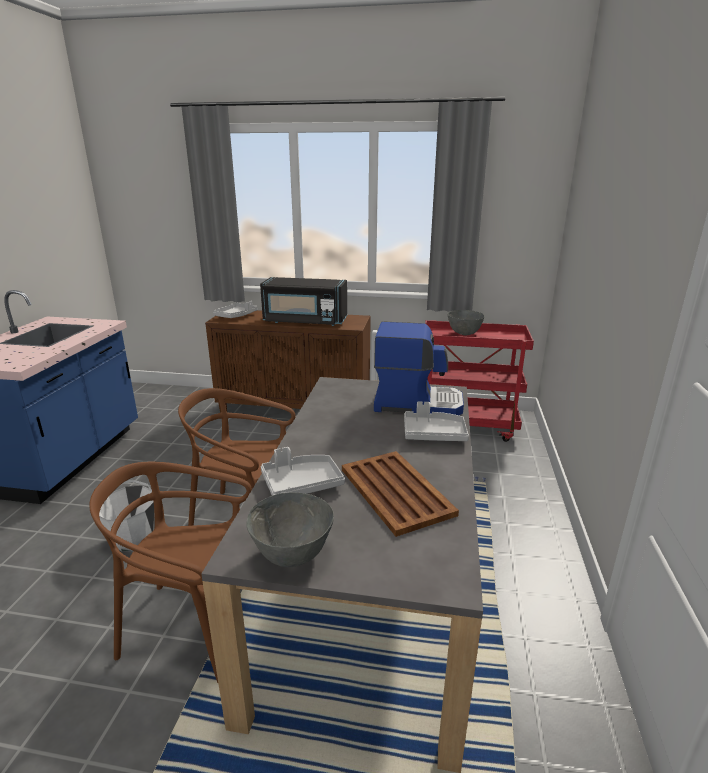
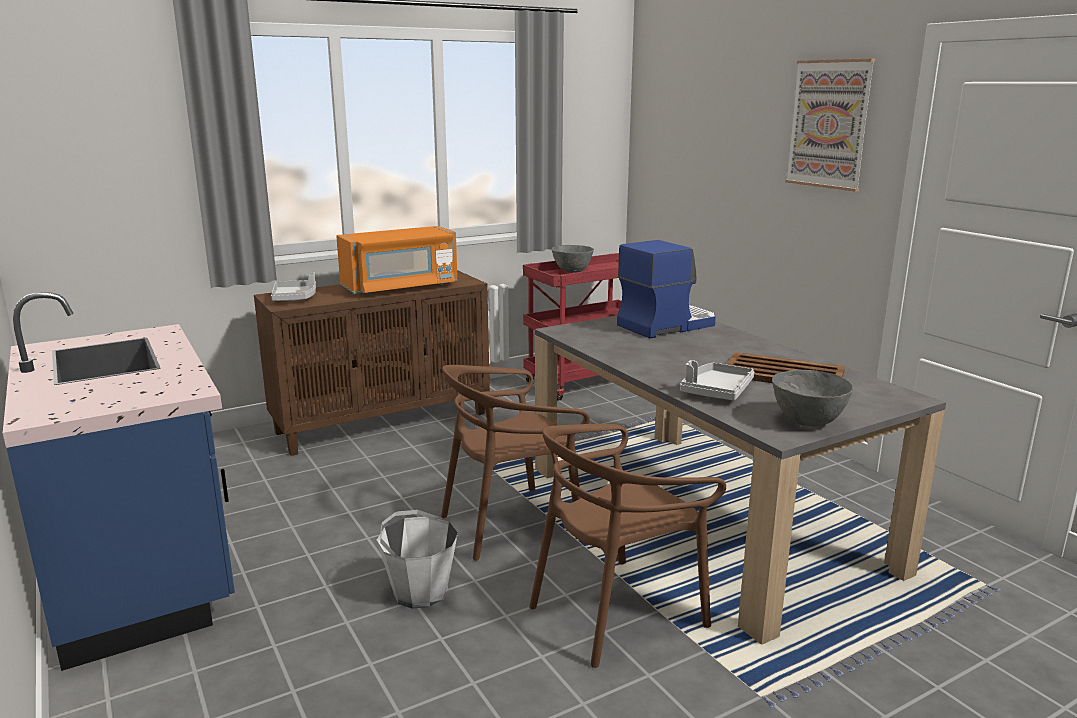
camera: 40 degrees left, 5 degrees down
(305, 321) = (400, 287): black microwave -> orange microwave
(433, 434) = (725, 339): grey tray -> none
(650, 223) = (829, 124): none -> picture

